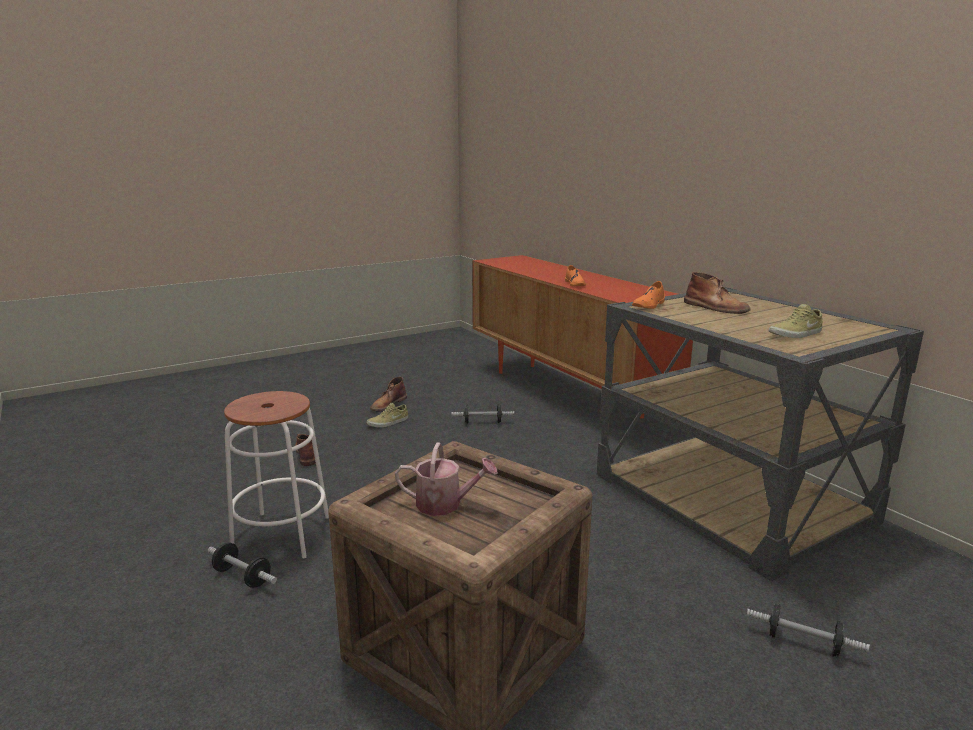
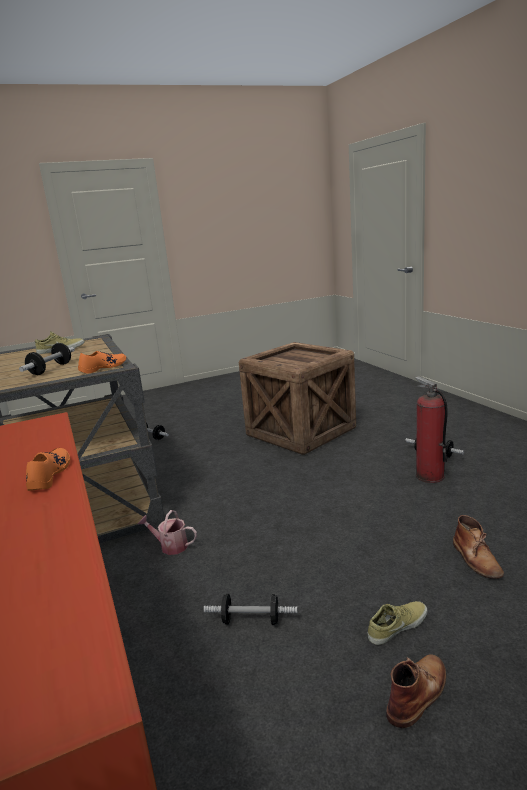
camera: 170 degrees left, 0 degrees up
(282, 534) = (429, 476): white stool -> fire extinguisher
(445, 504) = (303, 358): watering can -> watering can (170, 546)
(716, 308) = (51, 369): brown boot -> dumbbell

